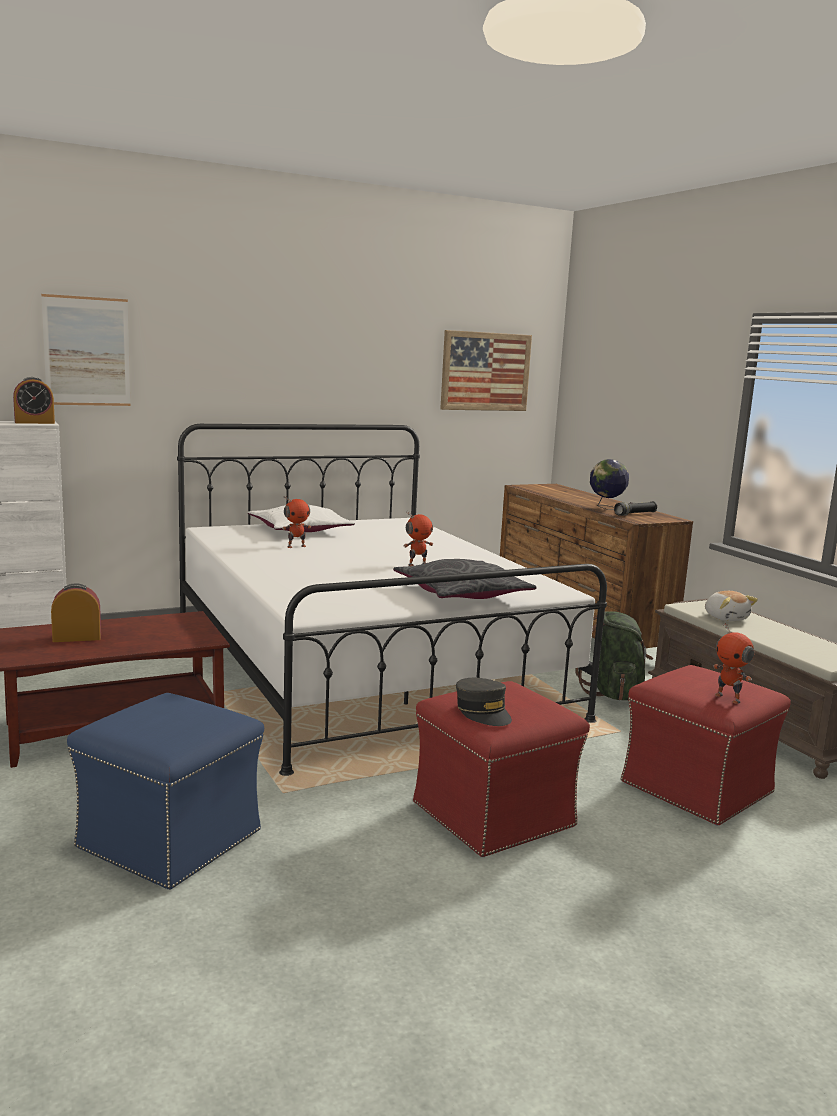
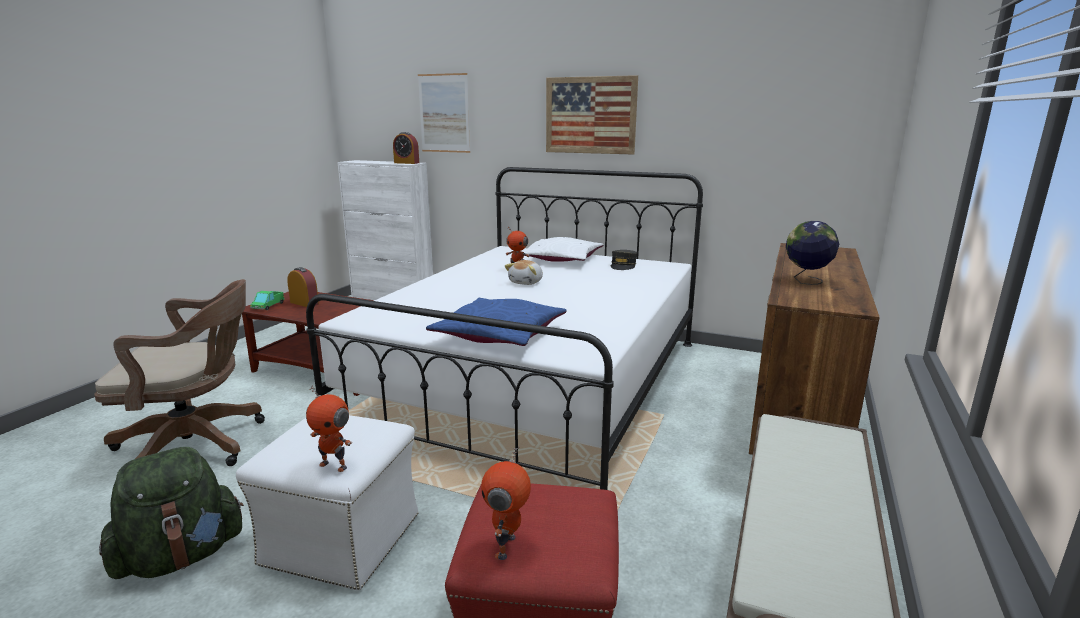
camera: 50 degrees right, 5 degrees up
(35, 652) = (268, 306): none -> toy truck
(171, 840) = (198, 445): blue ottoman -> brown office chair
(417, 564) = (553, 302): toy robot -> toy robot (334, 465)
(461, 594) = (499, 334): grey pillow -> blue pillow
(483, 712) = (297, 439): grey cap -> grey cap (623, 266)
(485, 371) = (793, 118): picture -> picture (590, 115)
(494, 814) = (343, 539): red ottoman -> white ottoman
(612, 693) = (692, 494): green backpack -> green backpack (181, 556)
(635, 514) = (818, 294): black flashlight -> none
(726, 618) = (797, 458): plush toy -> plush toy (526, 282)

